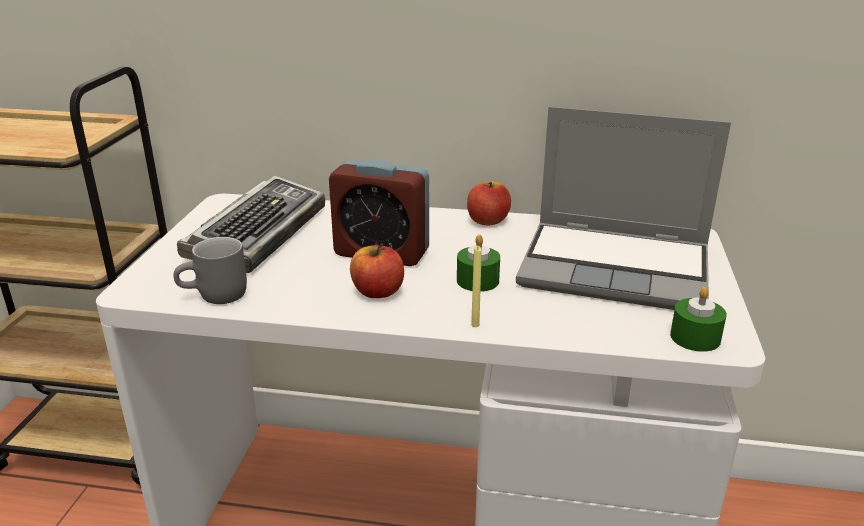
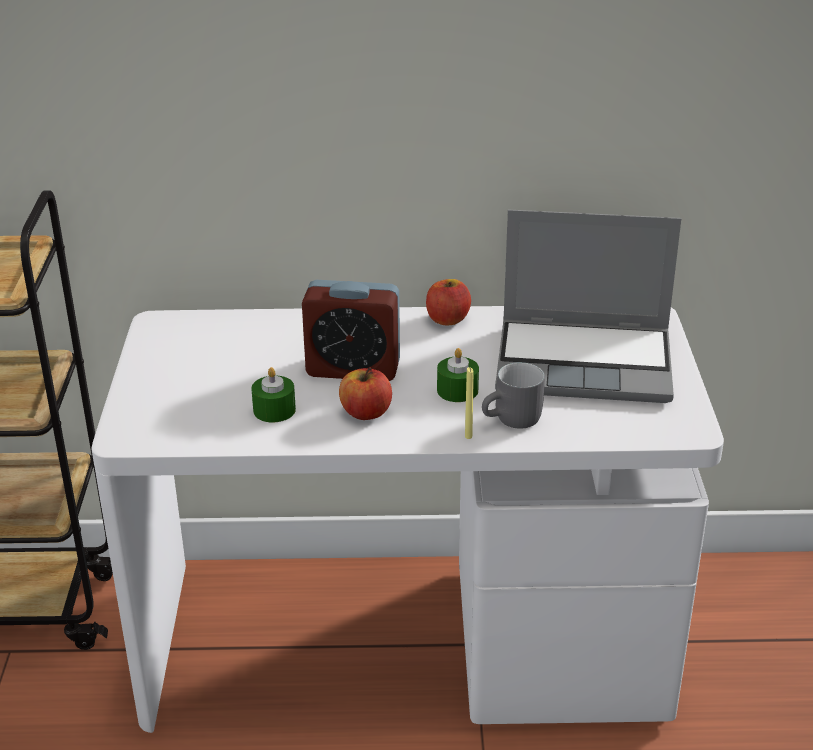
camera: 10 degrees left, 5 degrees up
(216, 297) = (211, 435): grey mug -> grey mug (514, 421)
(259, 233) = (216, 358): keyboard -> none
(695, 337) = (664, 427): green candle -> green candle (274, 410)

